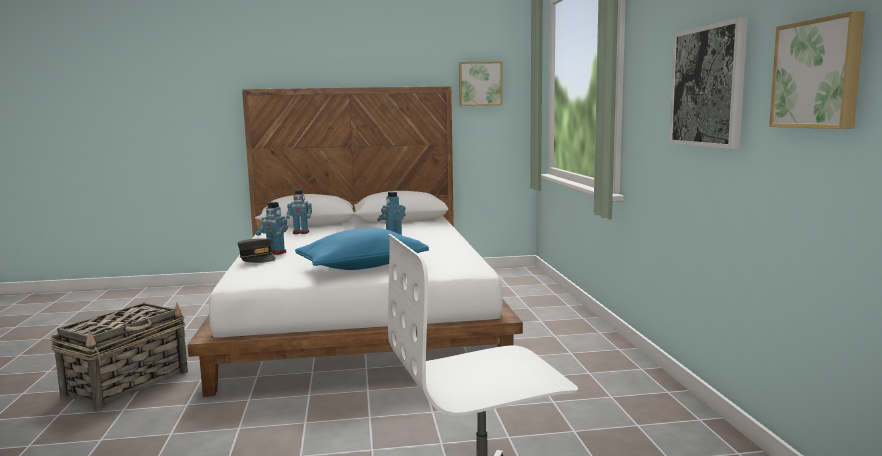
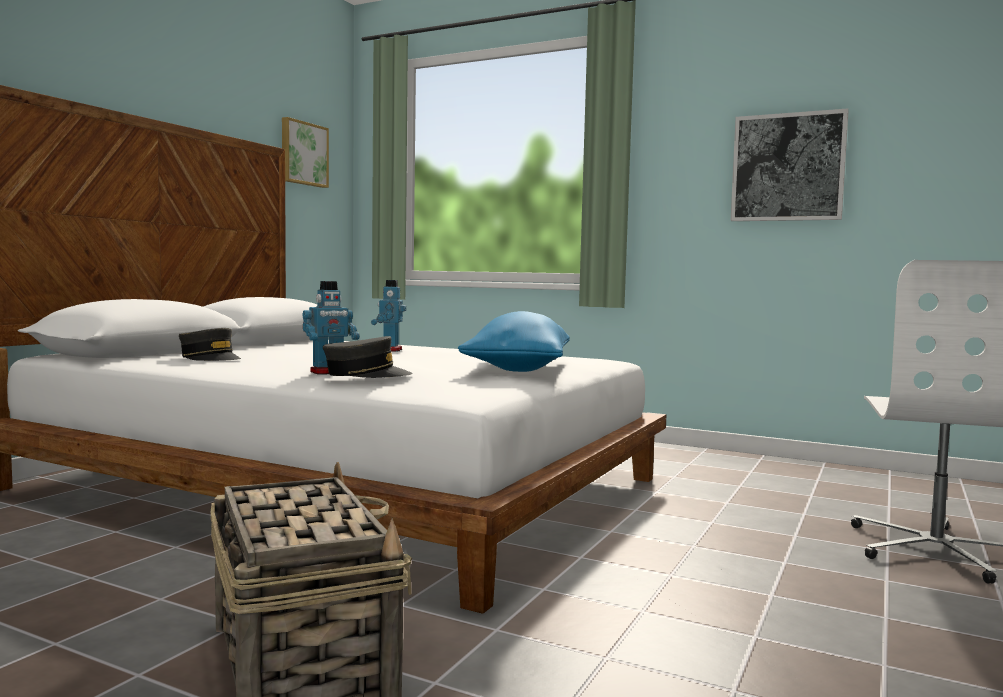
camera: 55 degrees left, 5 degrees down
(300, 233) = (210, 358): toy robot -> grey cap
(818, 74) = (946, 157): picture -> none

